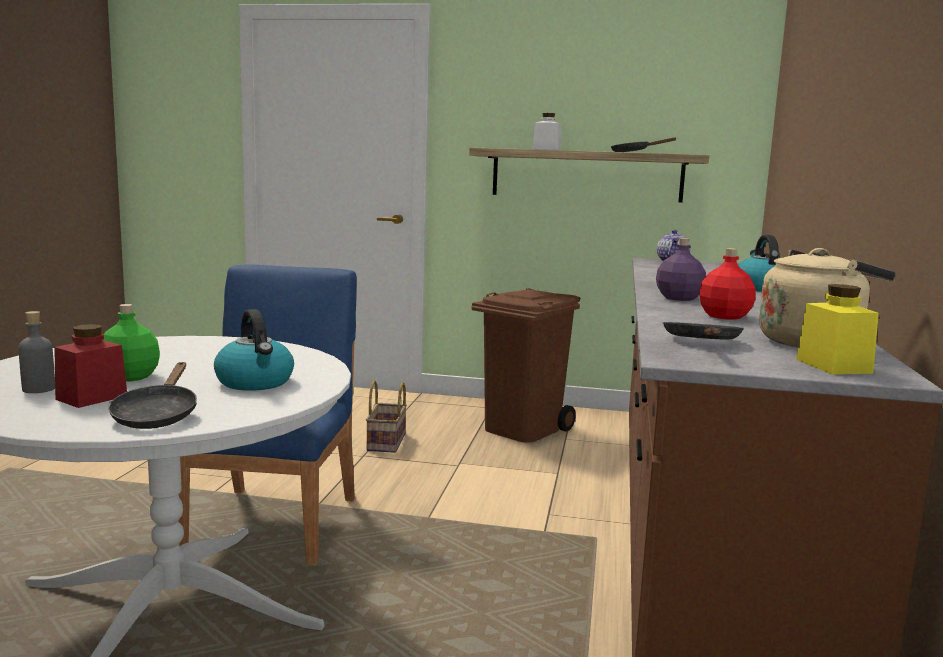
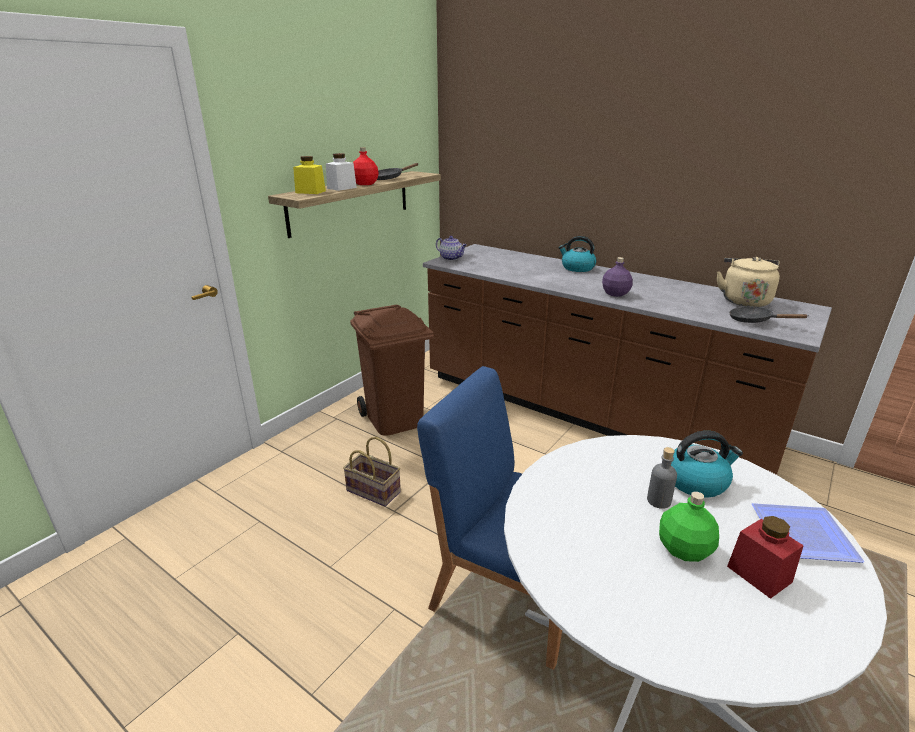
camera: 65 degrees left, 15 degrees up
(38, 389) = (736, 612): grey bottle -> grey bottle (658, 501)
(157, 415) = (801, 537): black frying pan -> plate
(724, 316) = (675, 298): red bottle -> red bottle (365, 184)
(833, 366) = (797, 311): yellow jar -> yellow jar (310, 192)

